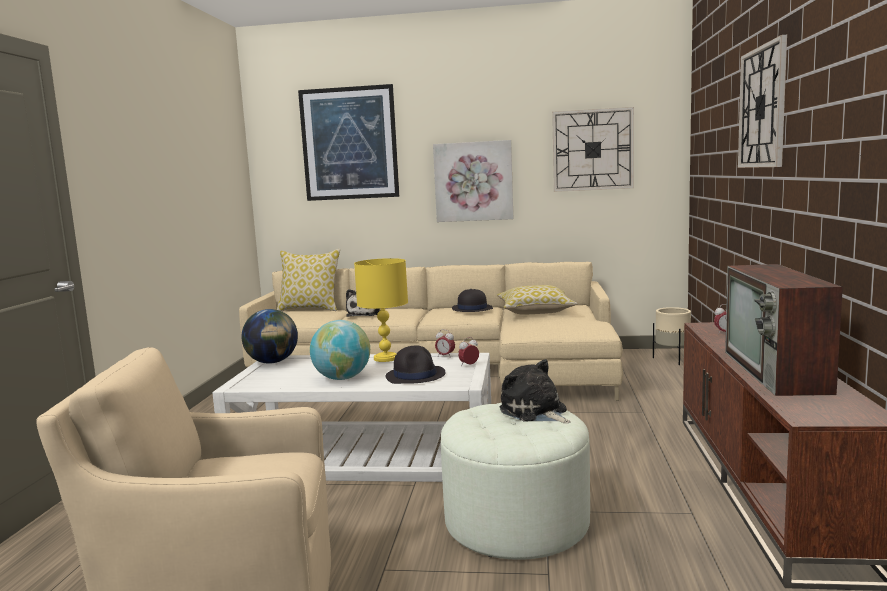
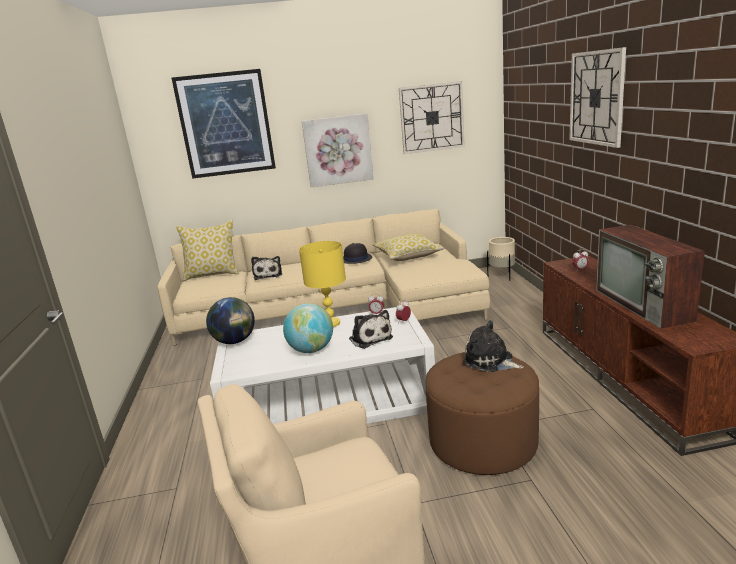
camera: 15 degrees left, 10 degrees up
(415, 375) = (369, 338): black hat -> plush toy
(516, 522) = (483, 441): white ottoman -> brown ottoman

